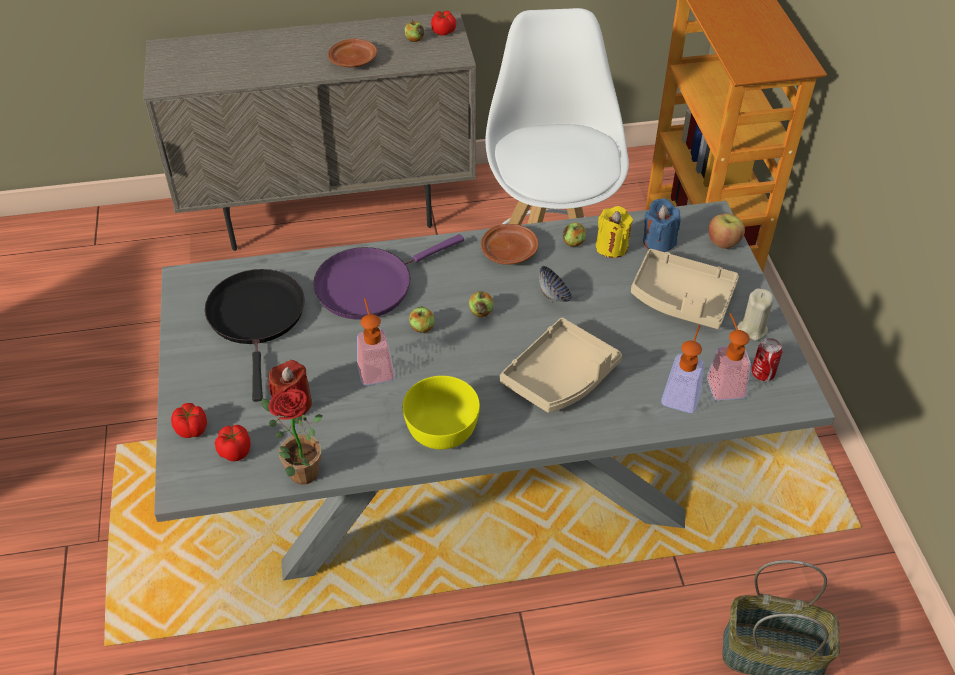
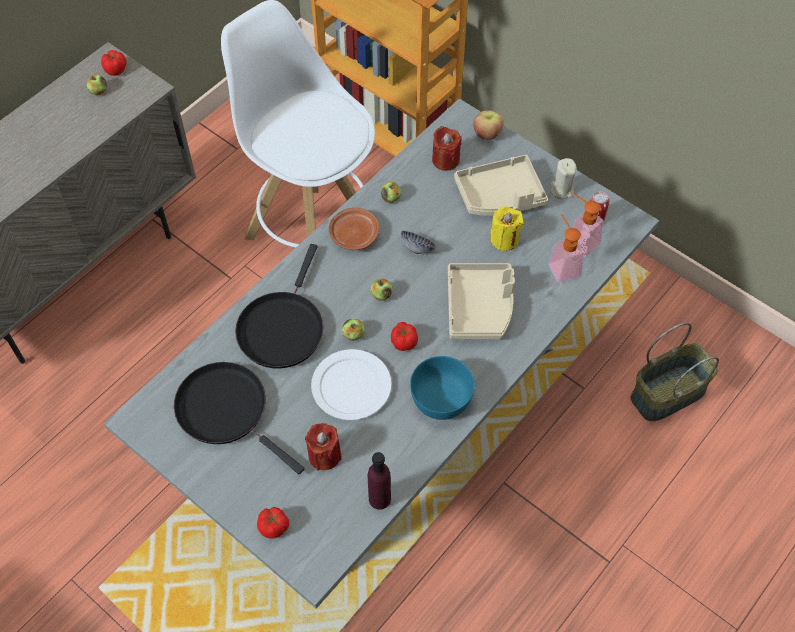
camera: 40 degrees left, 10 degrees up
(236, 450) = (322, 518): tomato -> tomato (404, 342)
(298, 470) = (379, 499): potted plant -> purple bottle
(353, 60) = (68, 141): brown plate -> none
(369, 285) = (282, 327): purple frying pan -> black frying pan
(374, 366) = (351, 387): soap dispenser -> white plate
(442, 427) = (441, 397): yellow bowl -> turquoise bowl
(611, 247) = (419, 184): yellow candle -> yellow candle (504, 239)
(658, 241) = (445, 160): blue candle -> red candle

